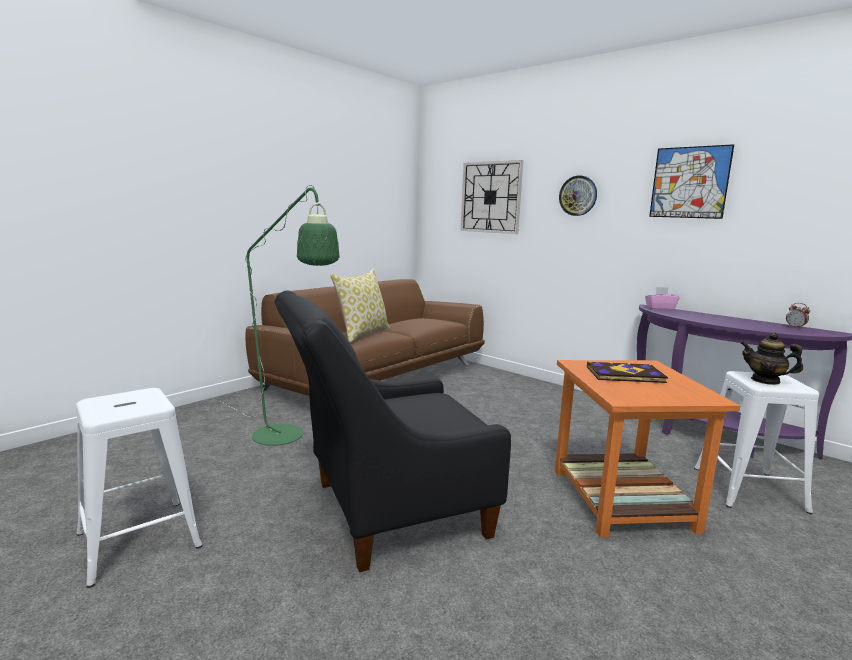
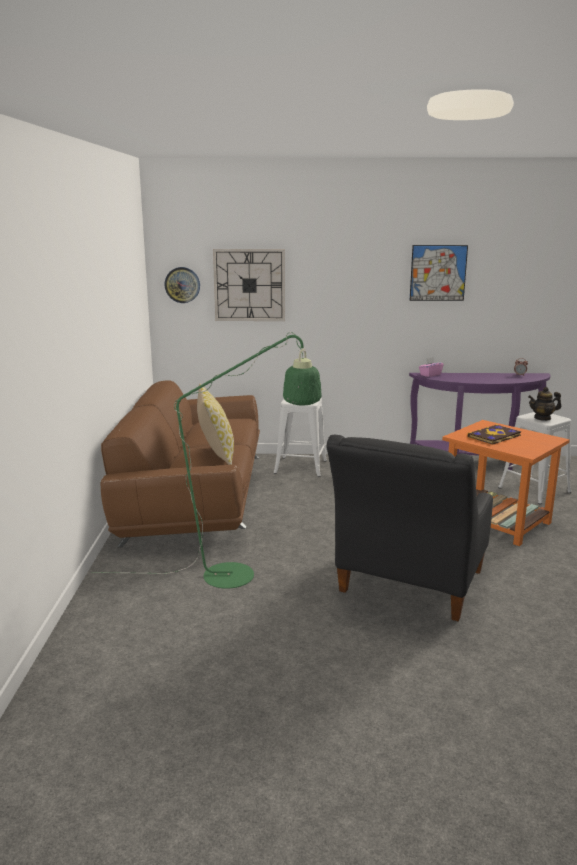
camera: 40 degrees left, 5 degrees up
(139, 539) = (309, 681): white stool -> white stool (301, 466)
(578, 195) = (344, 283): wall clock -> wall clock (182, 285)

